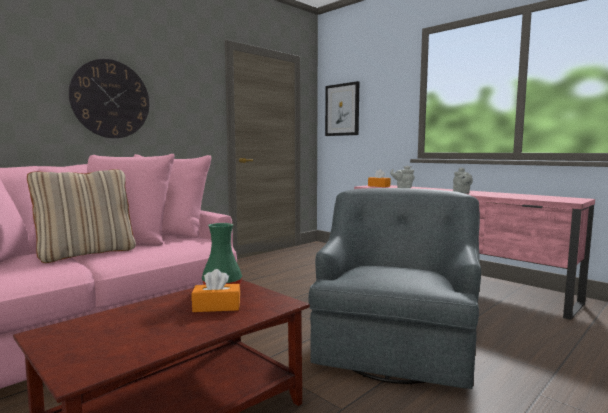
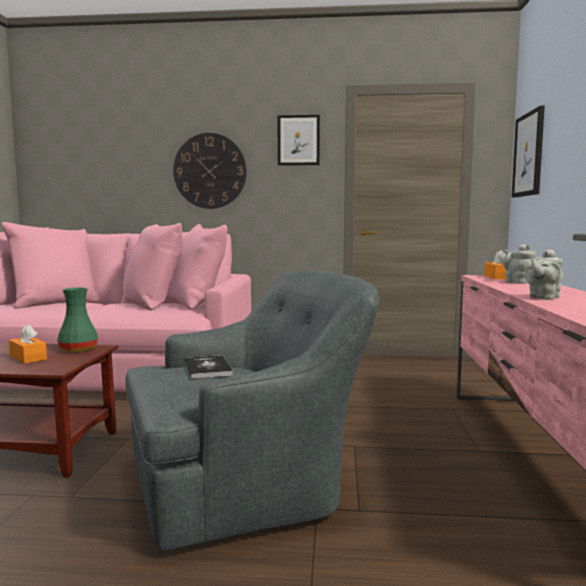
camera: 50 degrees right, 0 degrees up
(87, 253) = (98, 307): beige pillow -> none
(192, 79) = (298, 140): none -> picture
(377, 267) = (207, 368): none -> book

